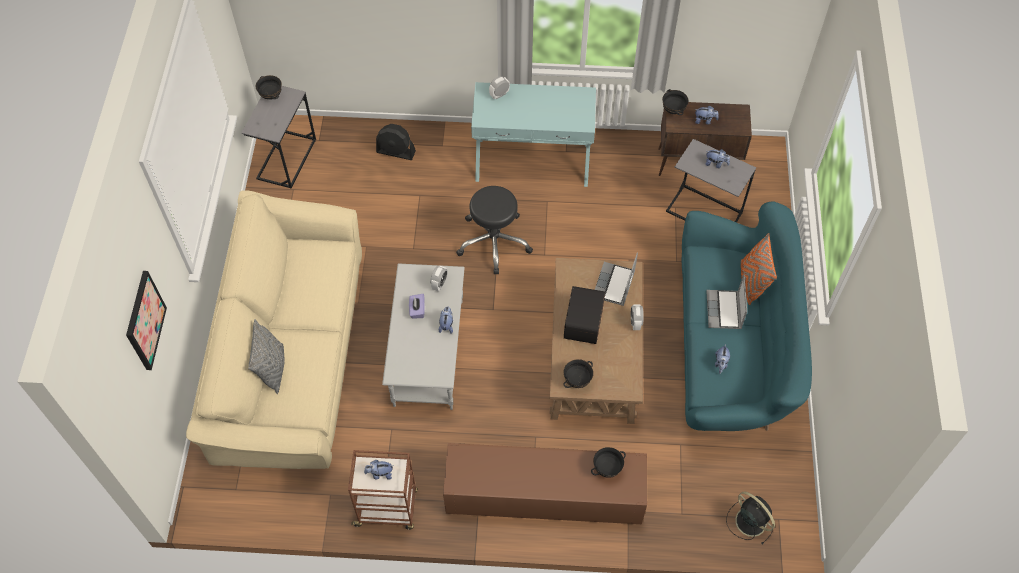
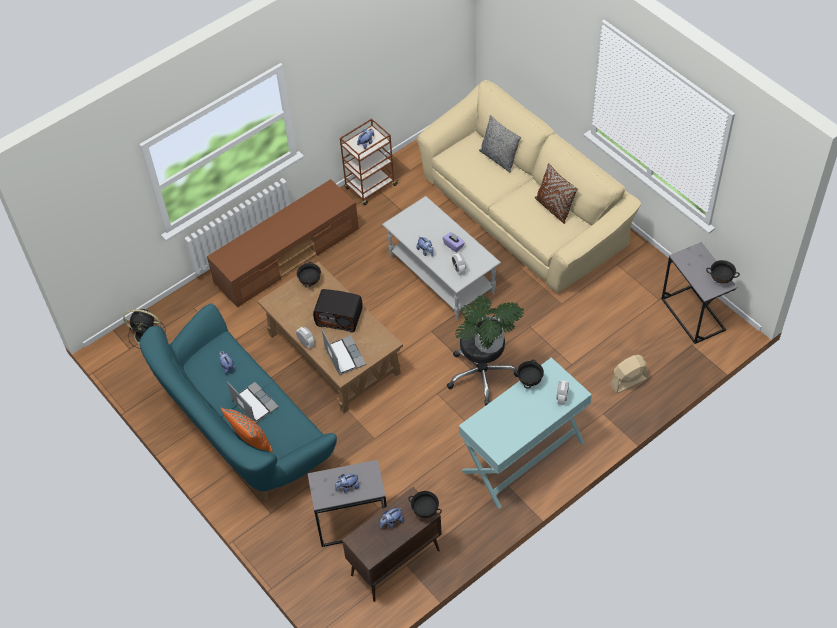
camera: 140 degrees right, 5 degrees down
(144, 320) = (537, 37): picture -> none
(293, 277) = (554, 208): none -> brown pillow
(396, 152) = (628, 381): black fan -> beige fan
(492, 196) = (488, 343): none -> potted plant
(584, 323) = (339, 317): radio -> radio turned 135 degrees clockwise
(607, 469) = (247, 256): black bowl -> black bowl (529, 381)

